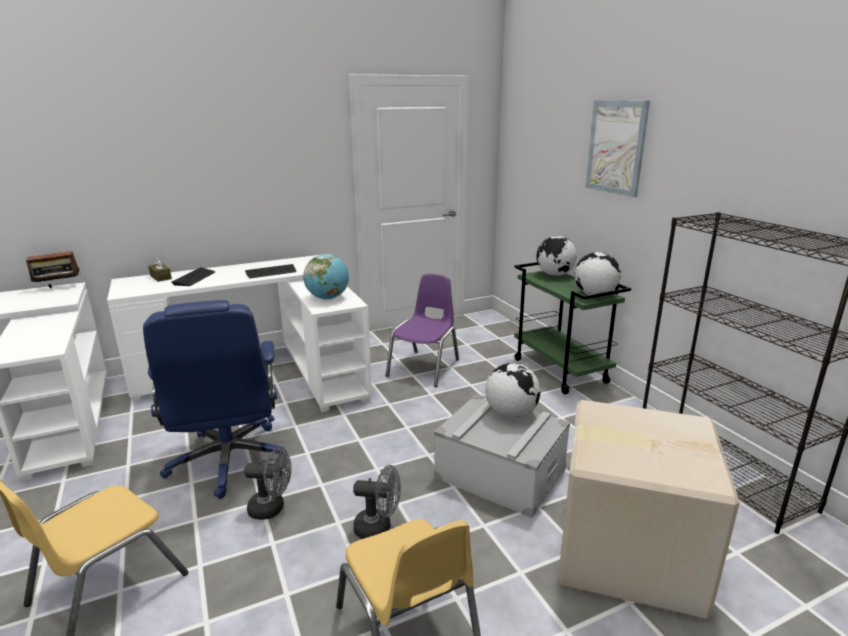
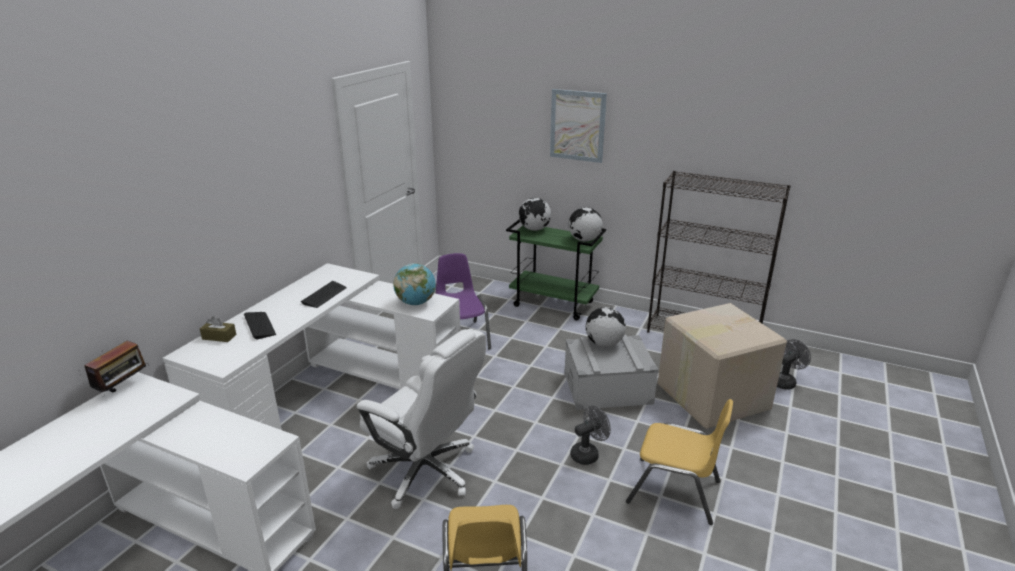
camera: 40 degrees left, 5 degrees up
(229, 461) = (426, 471): blue office chair -> white office chair
(272, 508) = (509, 480): grey fan -> grey fan (785, 381)

